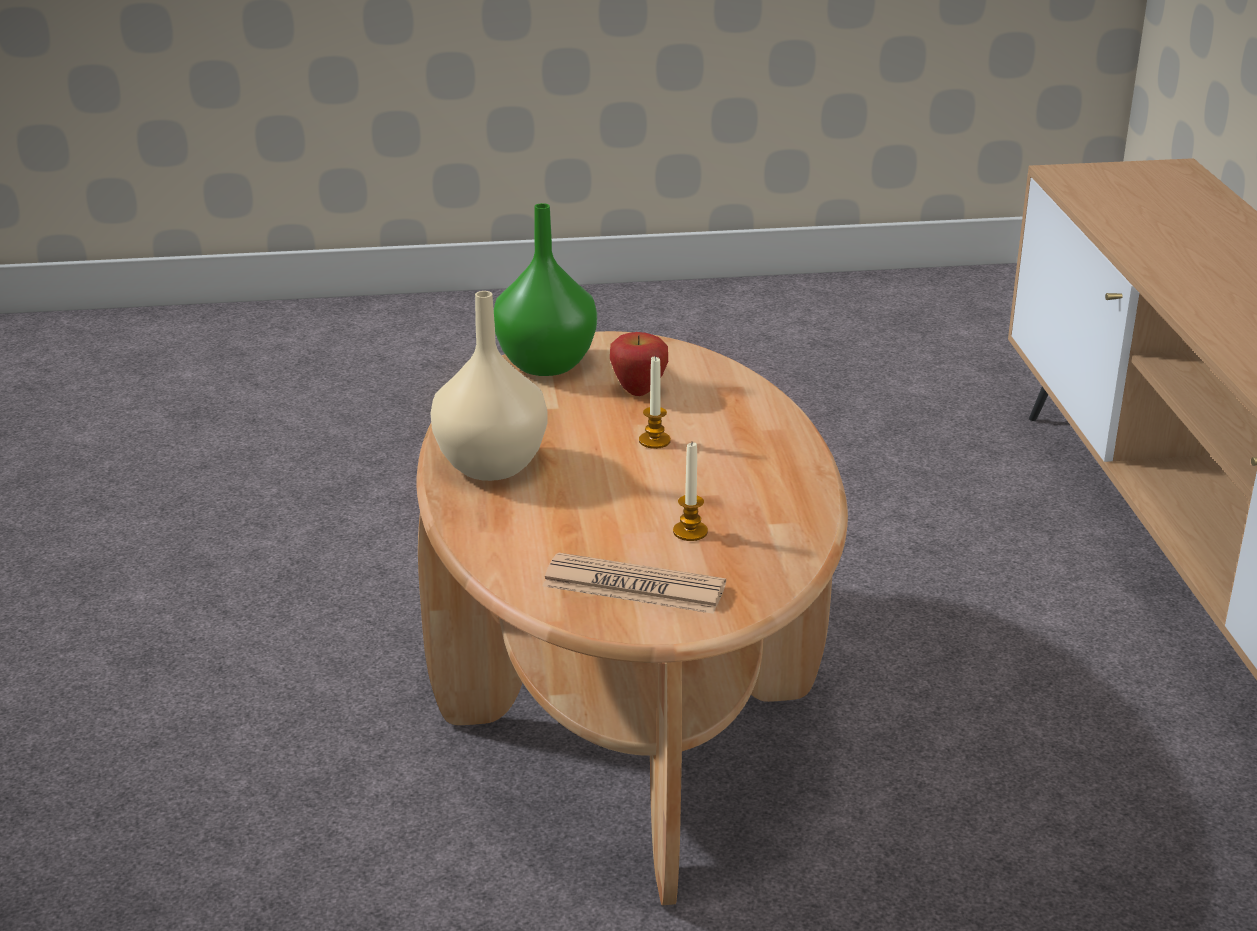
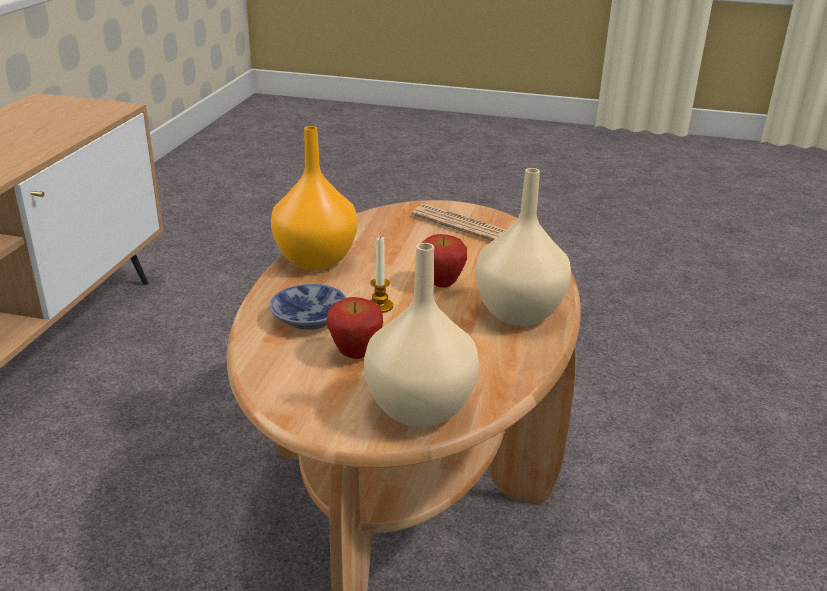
camera: 160 degrees left, 0 degrees up
(544, 364) = (422, 410): green vase -> beige vase
(602, 481) = (441, 284): none -> apple
(690, 532) = (407, 244): candle -> none
(717, 415) = (311, 317): none -> bowl
(789, 481) = (314, 259): none -> orange vase

